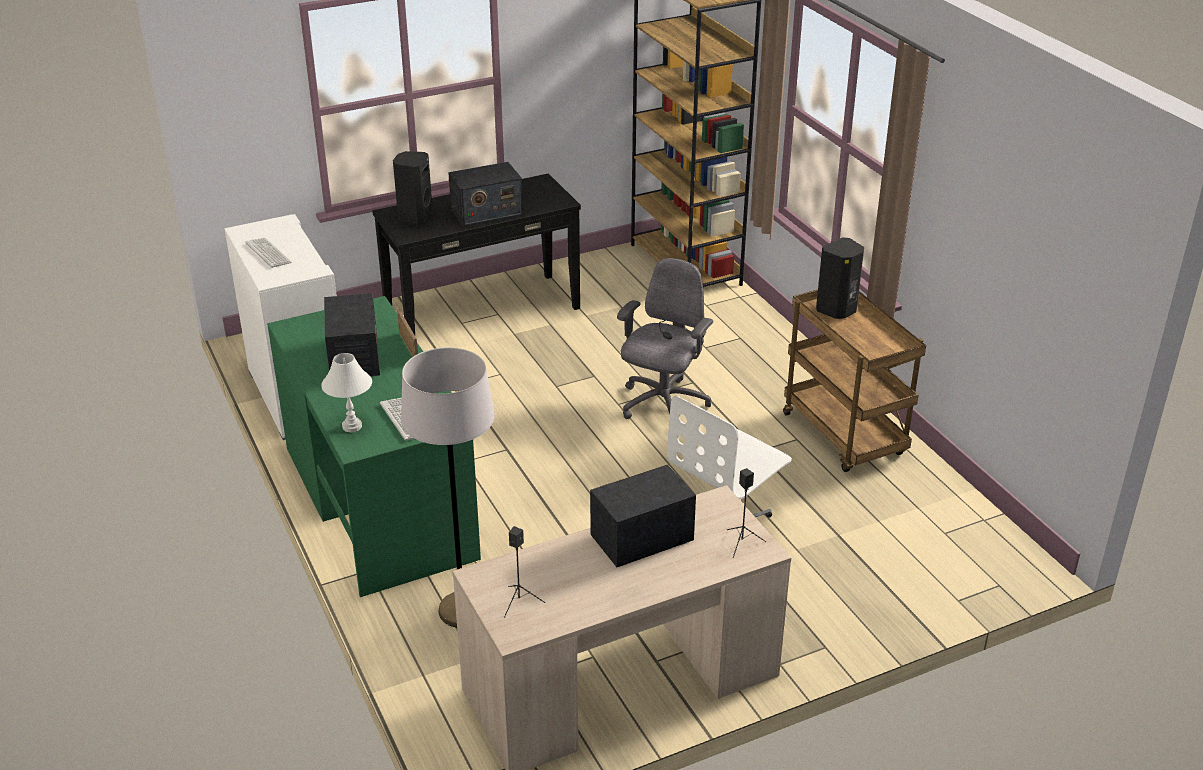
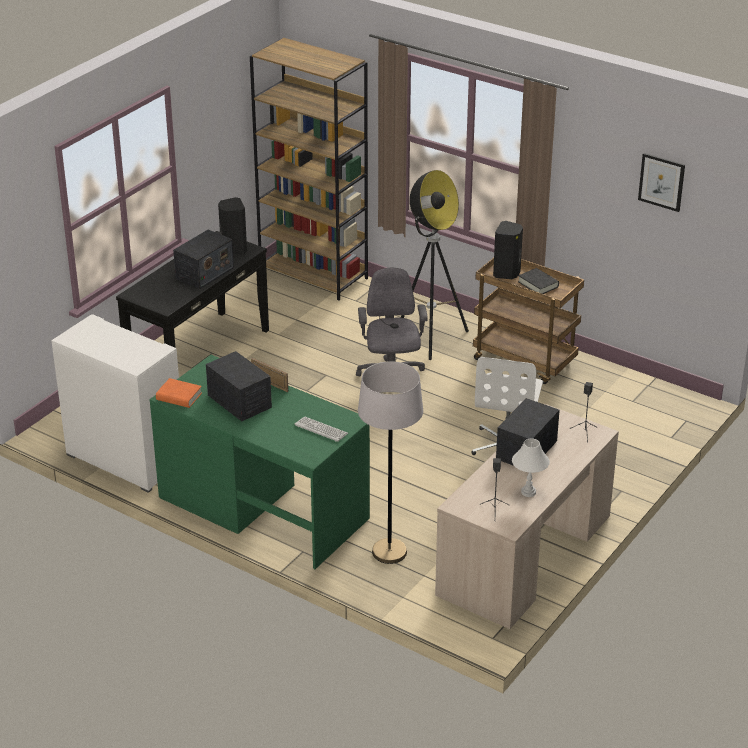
camera: 30 degrees left, 0 degrees up
(268, 253) = (110, 348): keyboard -> none
(299, 330) = (179, 396): none -> orange book
(352, 426) = (292, 445): white table lamp -> white table lamp (528, 492)
(414, 216) = (154, 292): black speaker -> black speaker (233, 249)
(753, 372) = (430, 338): none -> floor lamp
(865, 335) = (538, 284): none -> black book
(1042, 226) = (661, 181): none -> picture

